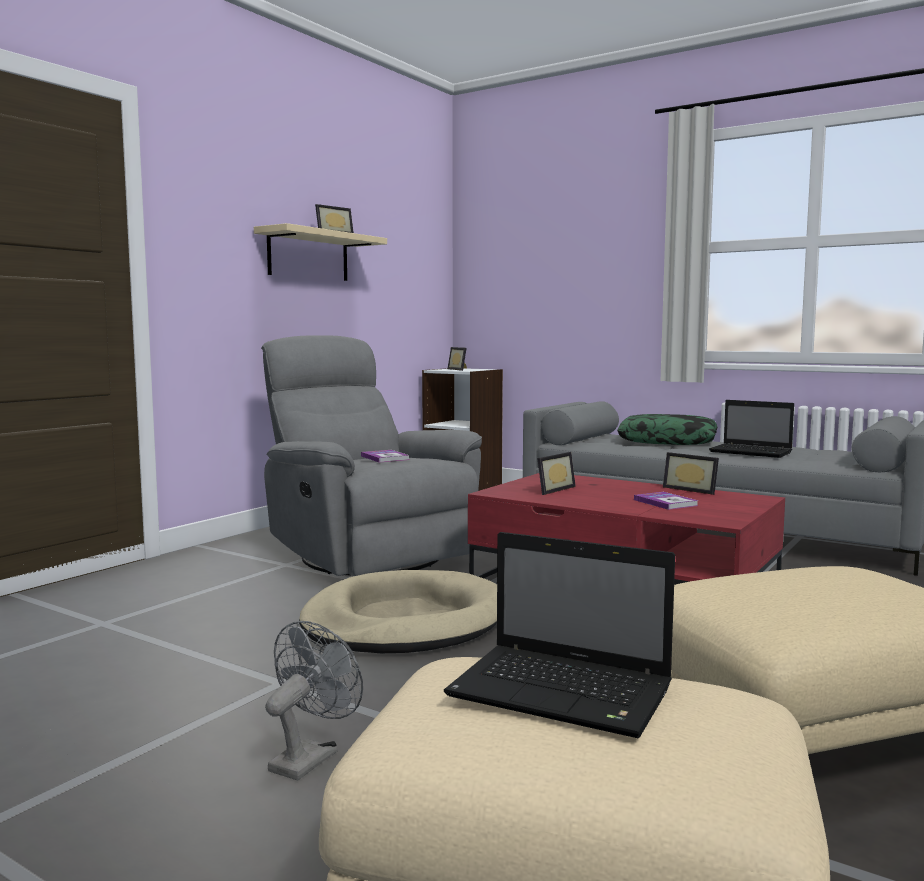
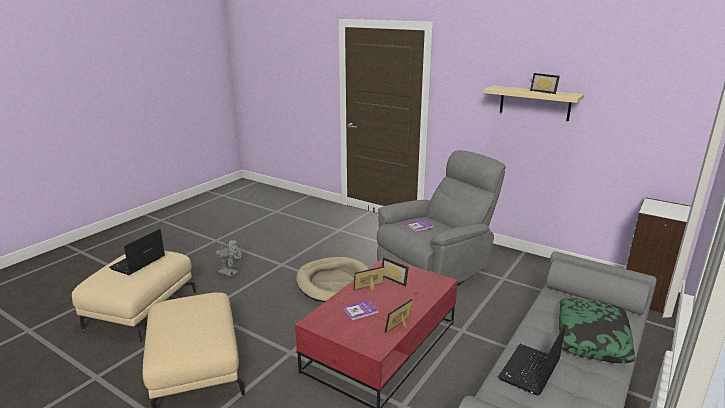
camera: 90 degrees right, 15 degrees up
(460, 369) = (662, 209): picture frame -> picture frame (370, 288)

